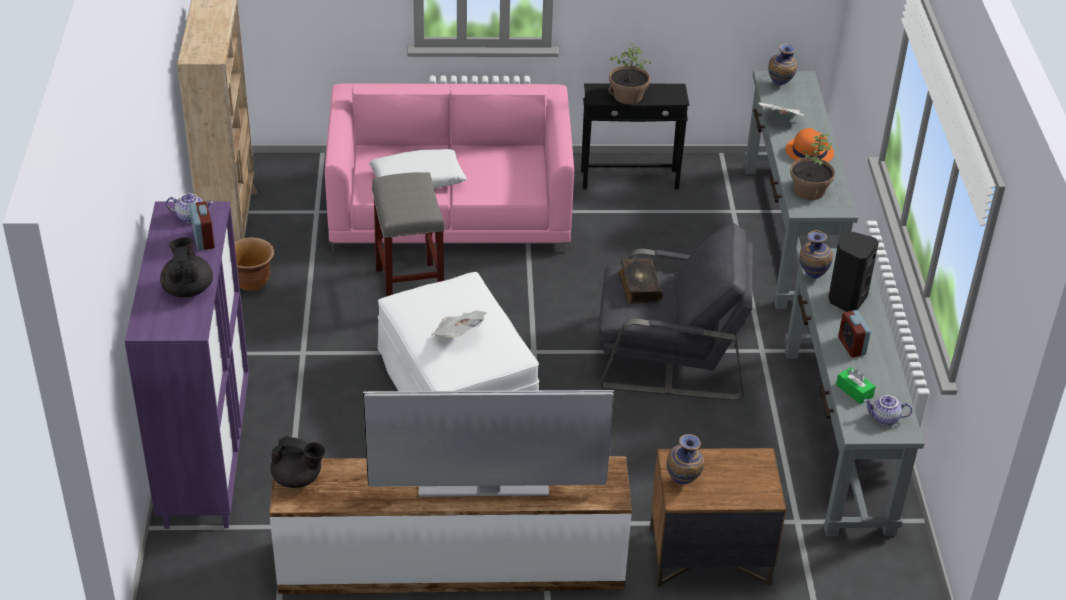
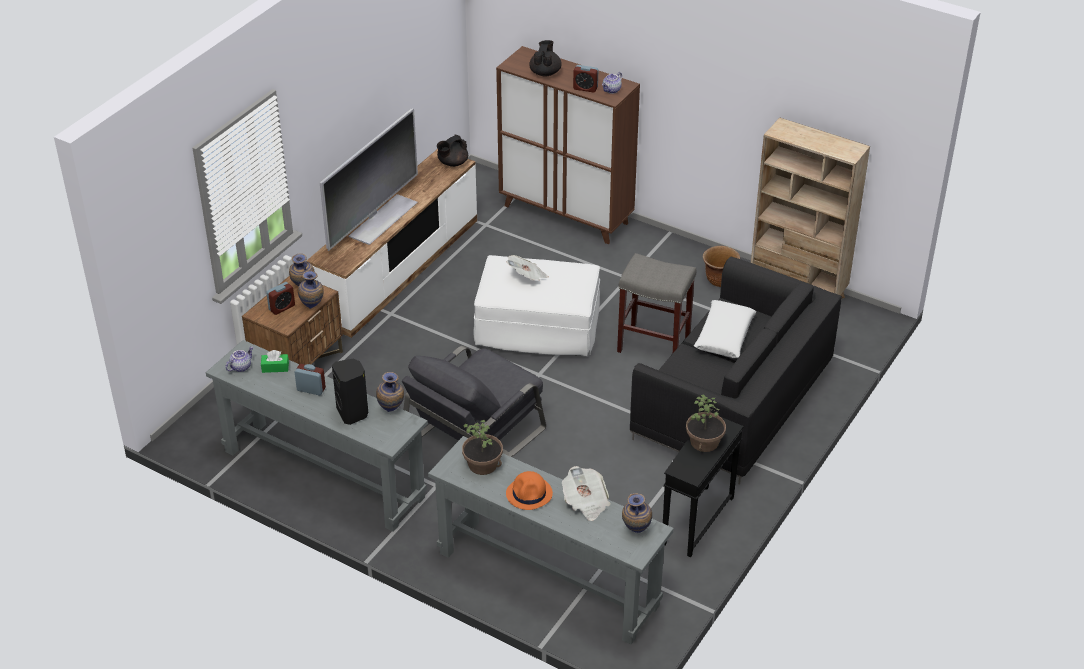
camera: 125 degrees right, 0 degrees up
(188, 289) = (545, 72): black teapot -> black teapot turned 105 degrees counterclockwise
(206, 458) = (566, 214): purple cabinet -> brown cabinet
(451, 210) = (733, 402): pink sofa -> black sofa
(639, 286) = (502, 378): book -> none
(705, 454) = (312, 306): none -> vase
(735, 481) = (282, 307): none -> alarm clock

